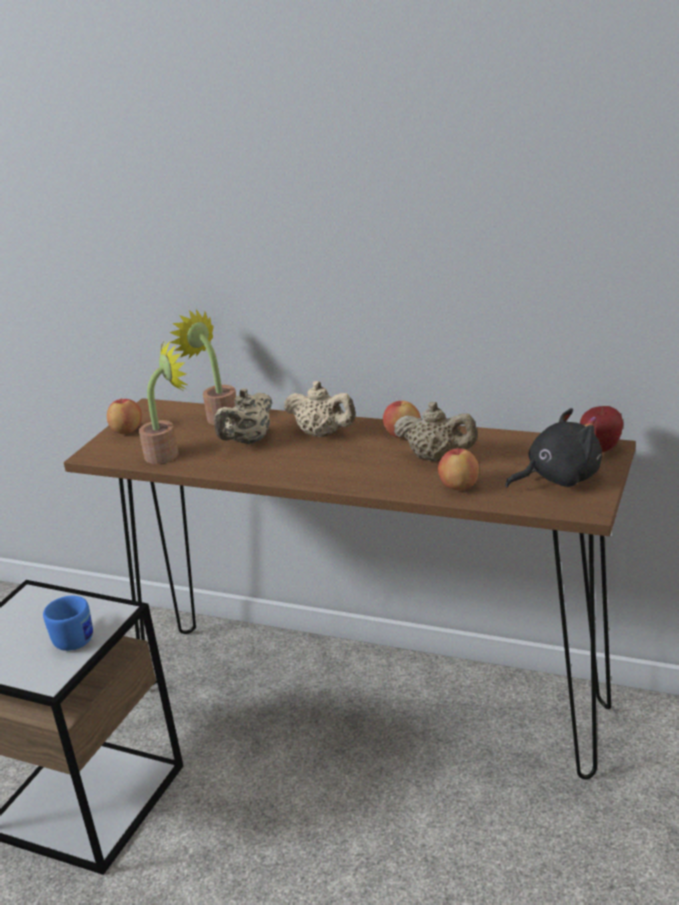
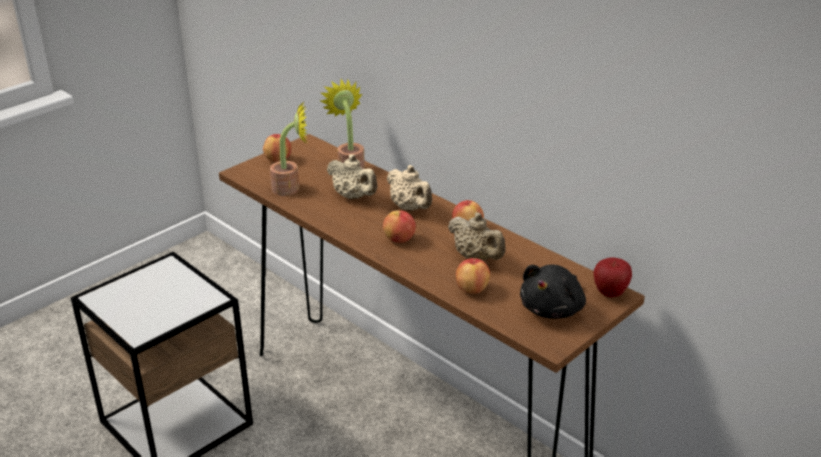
camera: 20 degrees right, 5 degrees up
(76, 636) = (175, 308): blue mug -> none
(248, 441) = (353, 196): beige teapot -> beige teapot turned 105 degrees counterclockwise
(338, 465) = (399, 239): none -> apple
(559, 478) = (553, 309): black plush toy -> black plush toy turned 120 degrees clockwise

